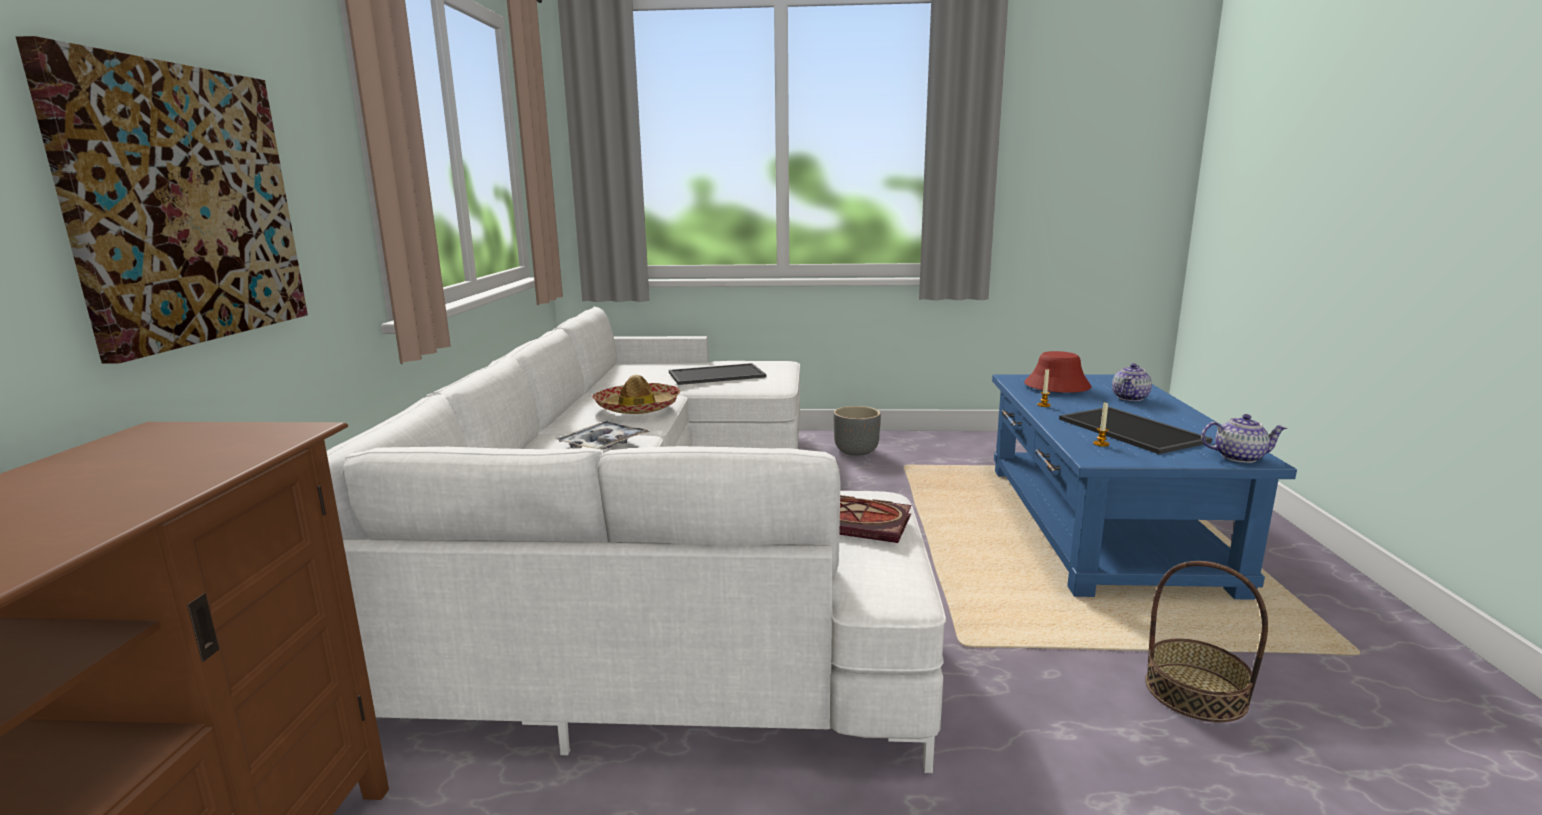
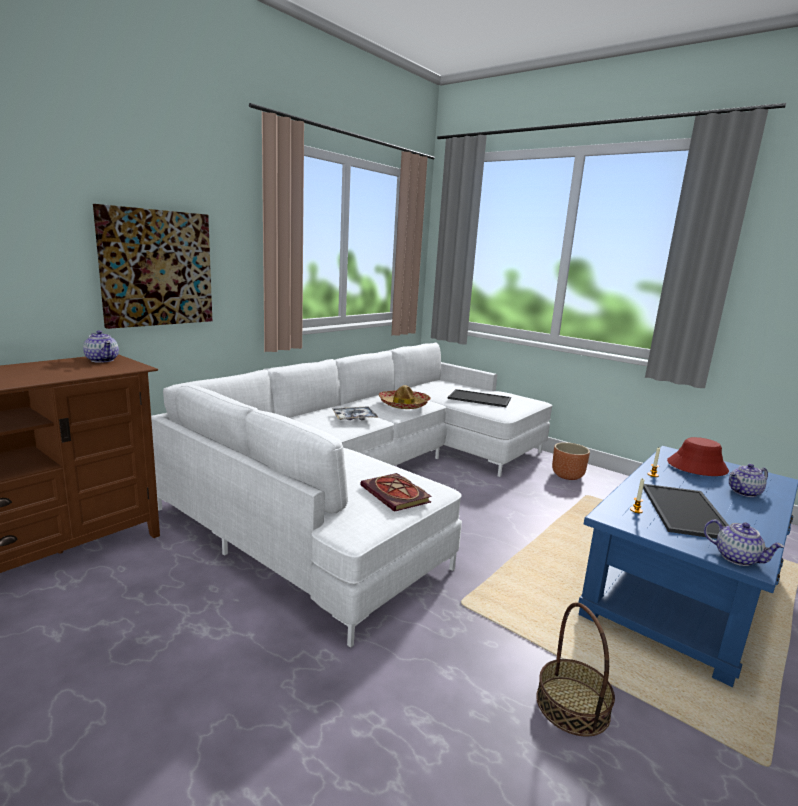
camera: 35 degrees right, 0 degrees up
(164, 439) = (103, 360): none -> teapot
(856, 451) = (567, 476): grey planter -> brown planter

